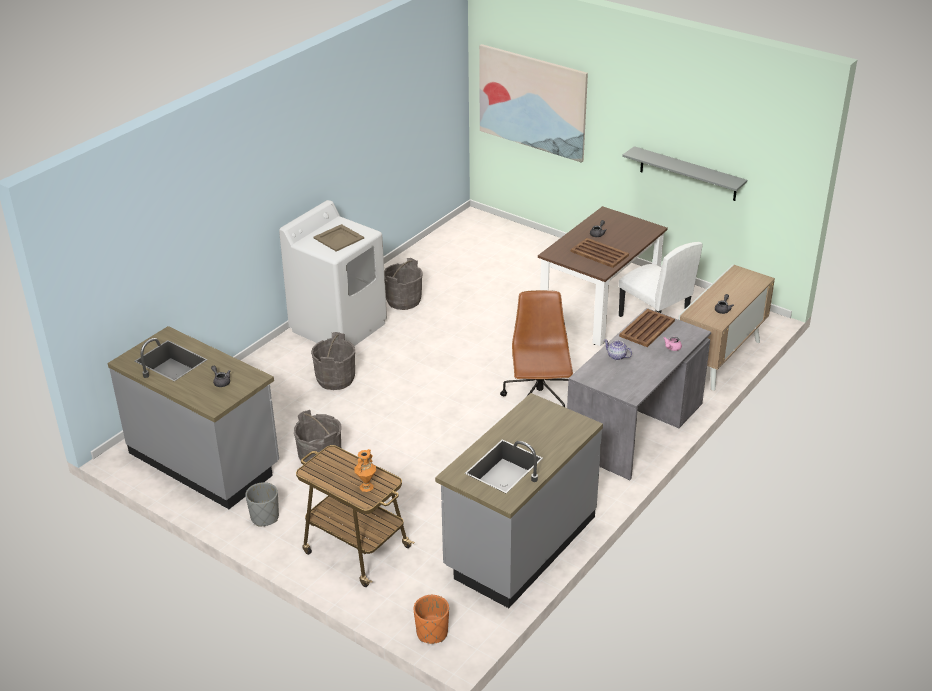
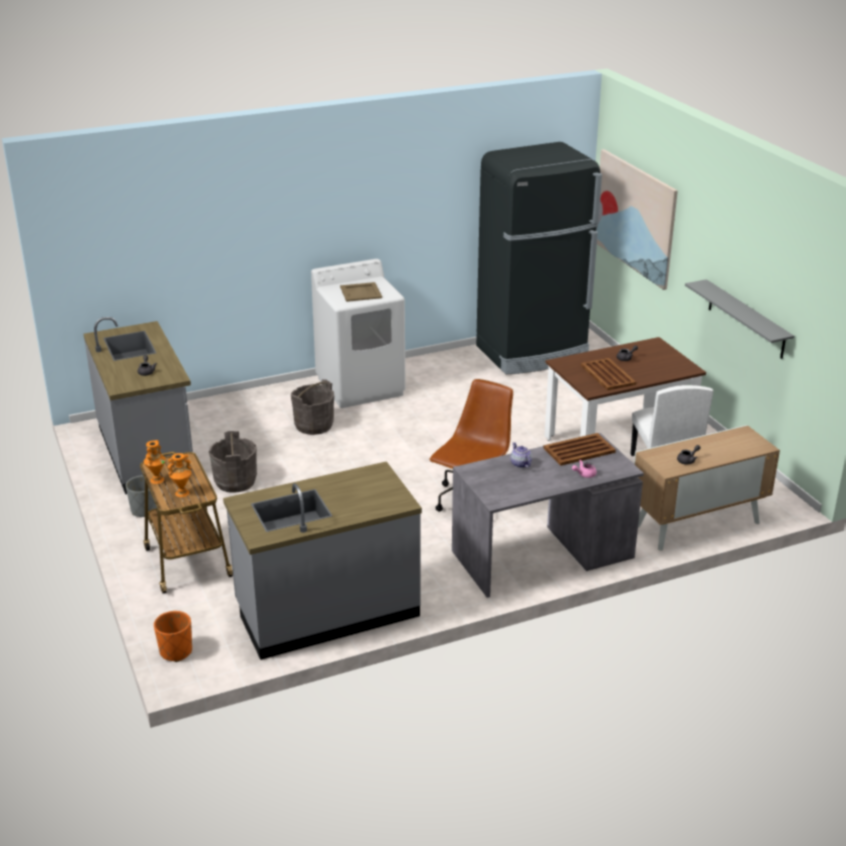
camera: 30 degrees right, 5 degrees down
(330, 483) = (157, 480): none -> orange vase
(403, 300) = (438, 382): grey bucket -> none
(456, 247) = (532, 353): none -> black fridge

